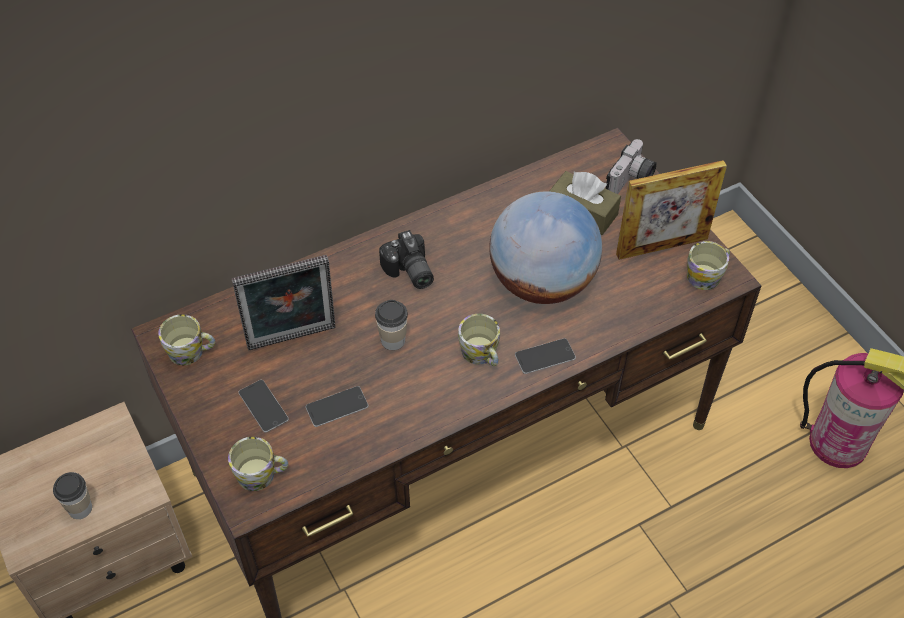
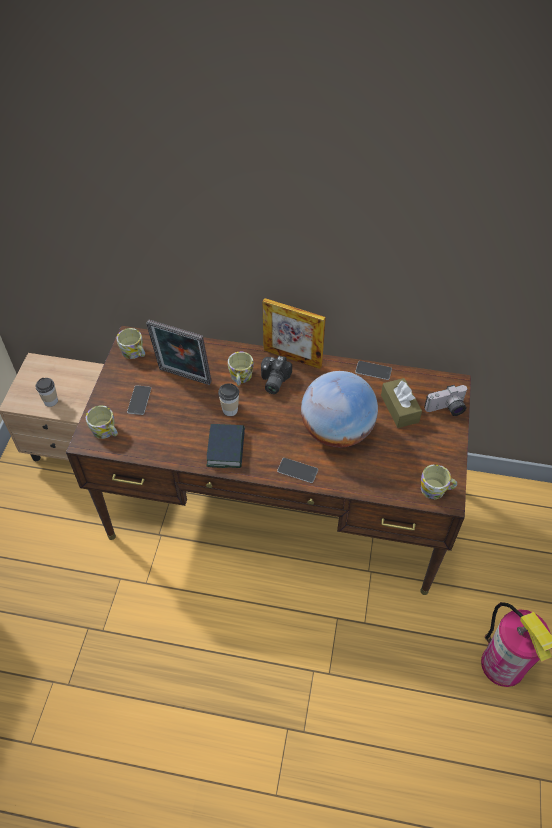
camera: 40 degrees right, 0 degrees up
(337, 406) = (171, 423): phone -> phone (373, 370)
(437, 389) = (226, 449): none -> book
(481, 355) = (266, 447): mug -> mug (240, 378)
(662, 246) = (426, 456): picture frame -> picture frame (292, 357)

